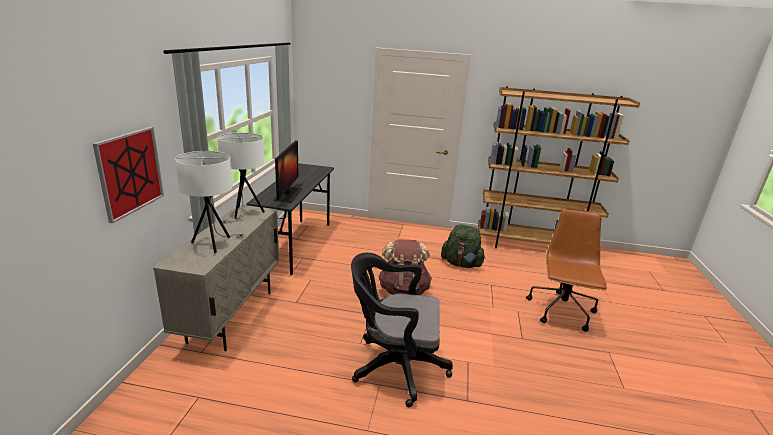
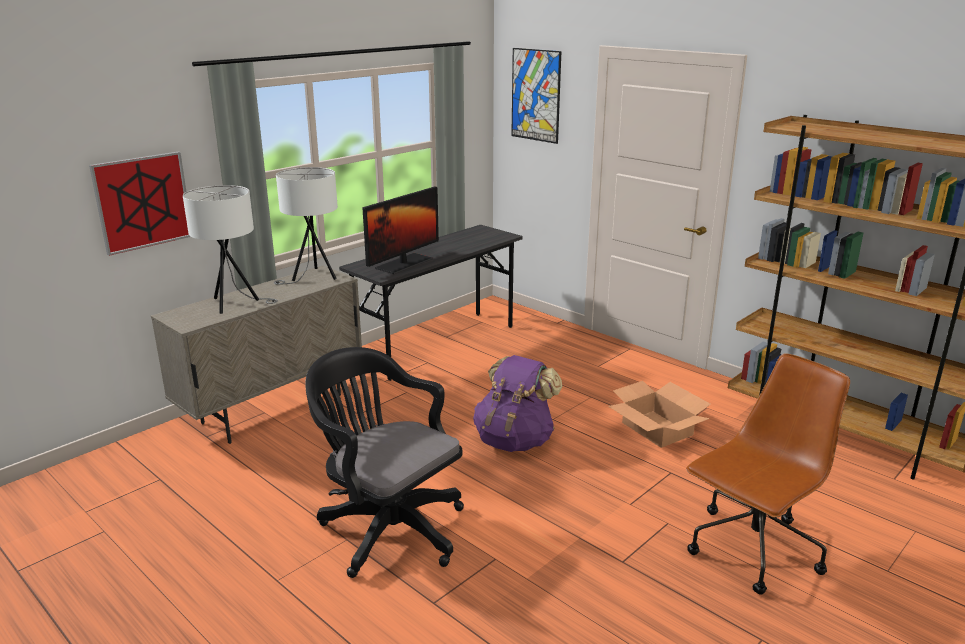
camera: 35 degrees right, 0 degrees up
(328, 78) = (535, 95): none -> picture
(403, 291) = (515, 440): brown backpack -> purple backpack
(461, 264) = (657, 429): green backpack -> cardboard box

